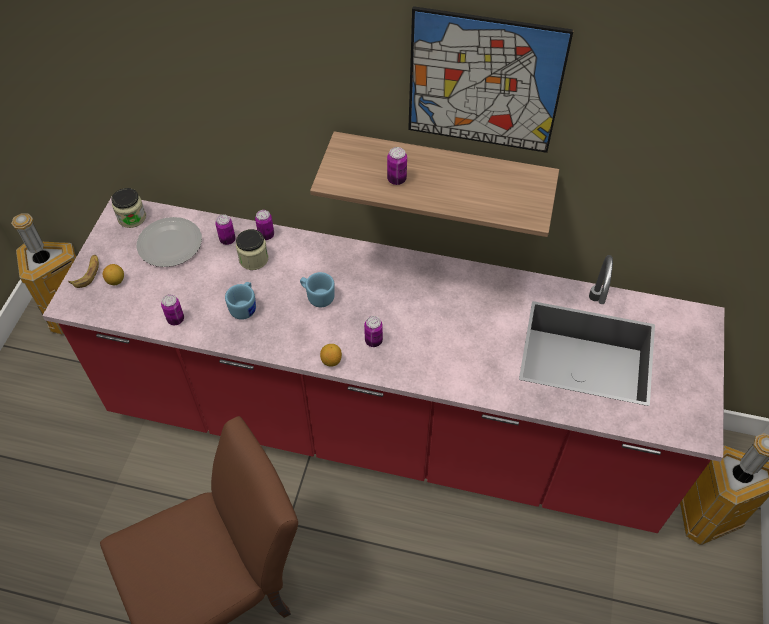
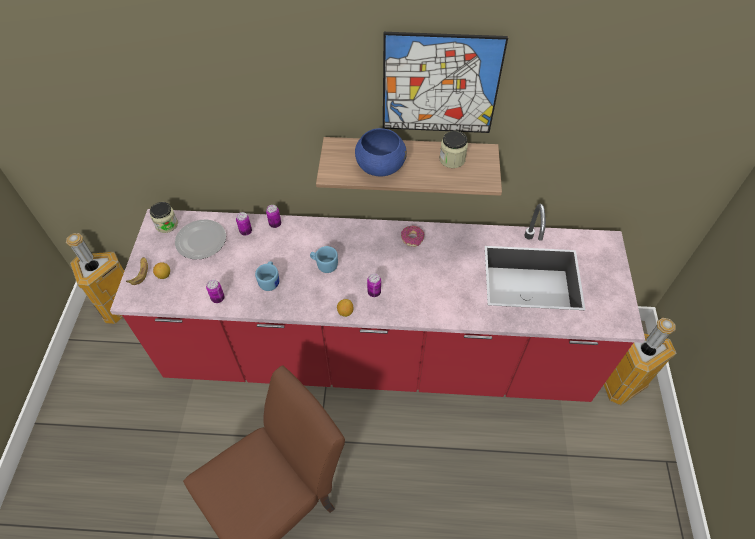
camera: 10 degrees left, 0 degrees up
(253, 259) = (269, 243): jar -> jar (452, 159)
(396, 179) = (380, 167): can -> blue bowl
(438, 278) = (412, 238): none -> donut

